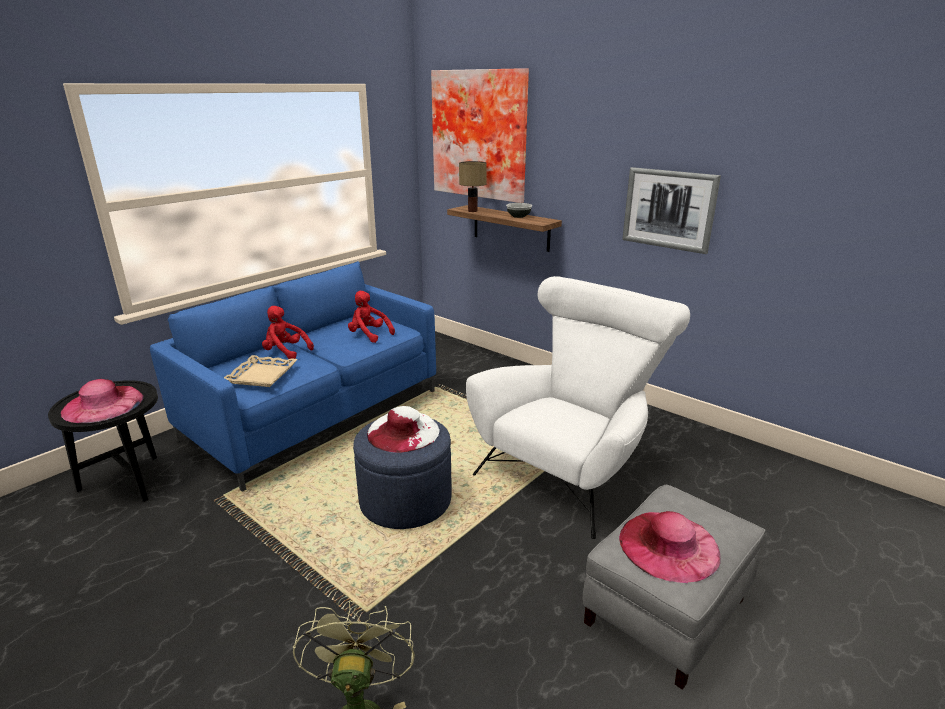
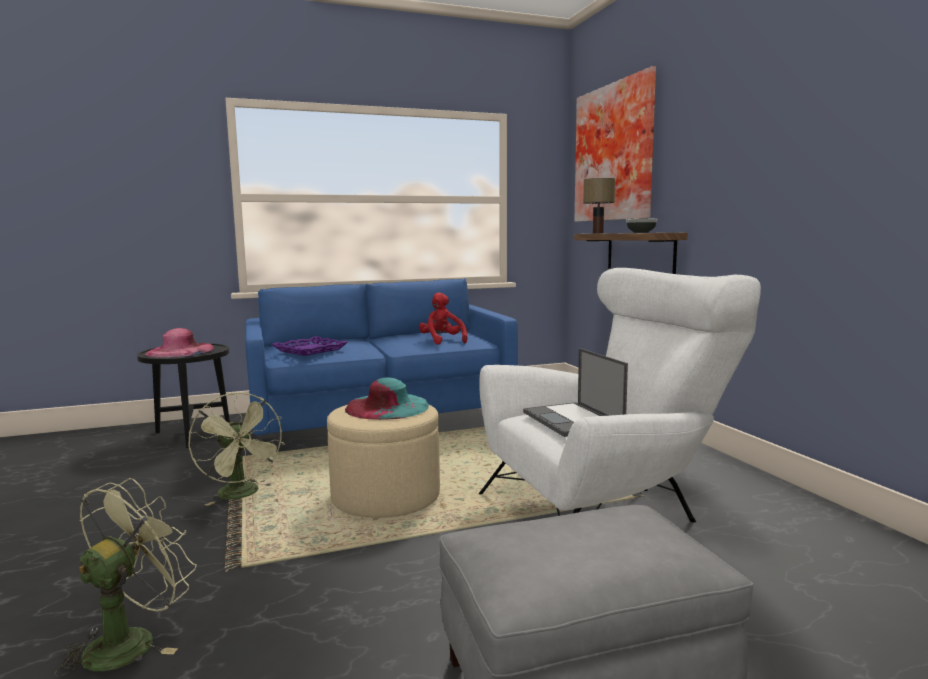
camera: 30 degrees right, 15 degrees down
(261, 375) = (310, 350): beige tray -> purple tray
(278, 540) = (243, 495): none -> green fan
(285, 352) = (353, 343): red plush toy -> none
(403, 431) = (387, 407): white hat -> turquoise hat
(405, 500) = (386, 497): blue ottoman -> beige ottoman
(559, 414) = (573, 420): none -> laptop
(669, 209) = (804, 192): picture -> none
(669, 545) = (551, 548): pink hat -> none

